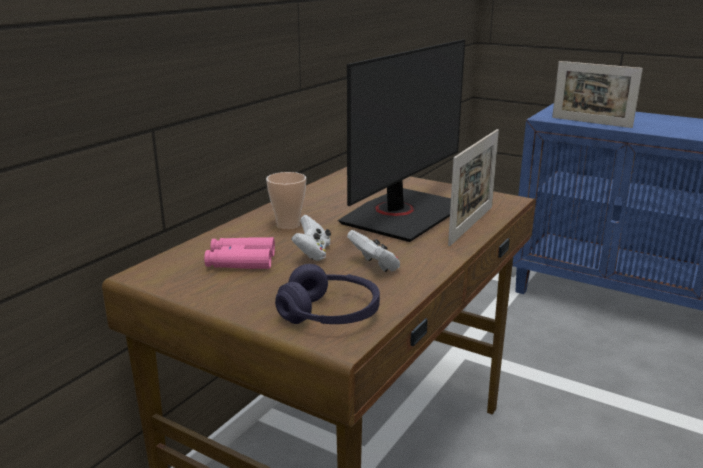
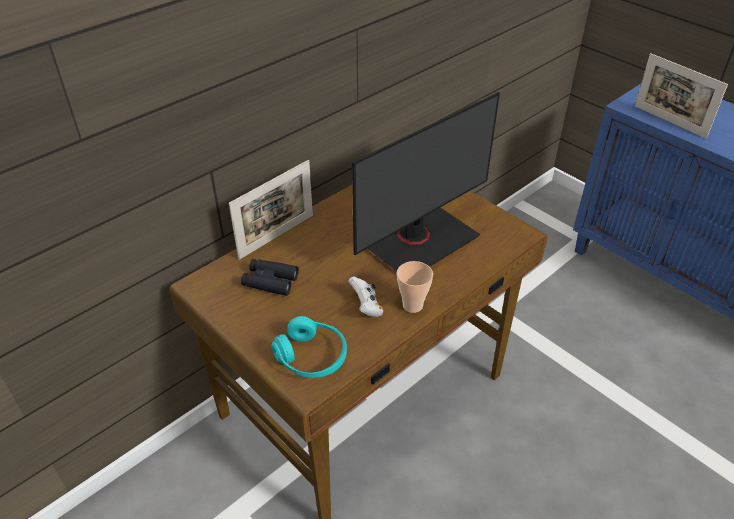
camera: 15 degrees right, 20 degrees up
(240, 261) = (270, 281): pink binoculars -> black binoculars
(288, 225) = (321, 240): cup -> cup (412, 305)
(312, 253) = (326, 281): white game controller -> none
(330, 314) = (311, 357): purple headphones -> turquoise headphones
(471, 225) = (469, 266): picture frame -> picture frame (276, 236)

